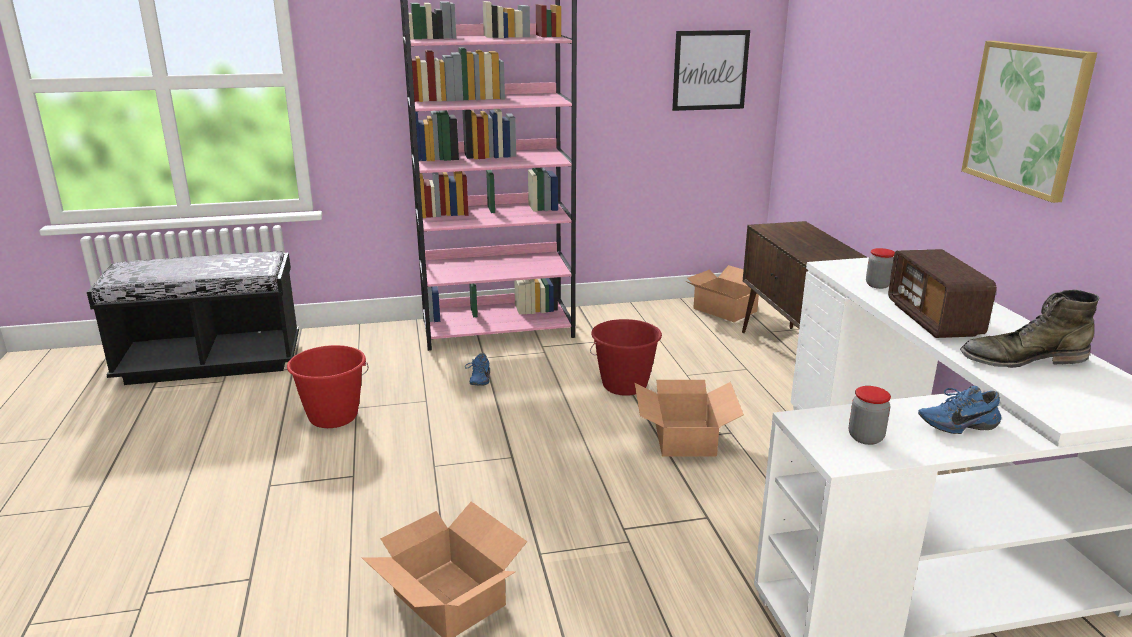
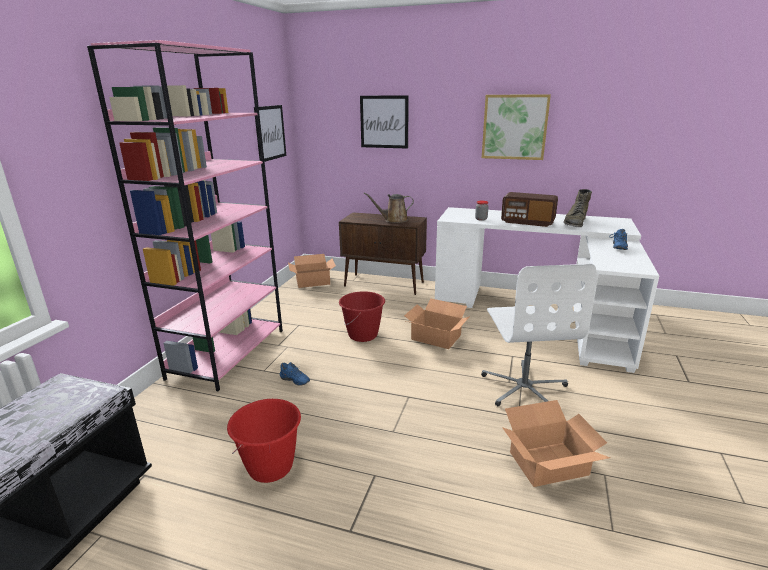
camera: 60 degrees left, 0 degrees up
(620, 546) = (524, 388): none -> white office chair
(815, 248) = (393, 220): none -> brown watering can
(863, 74) = (384, 122): none -> picture
(865, 438) = (625, 262): jar -> none

